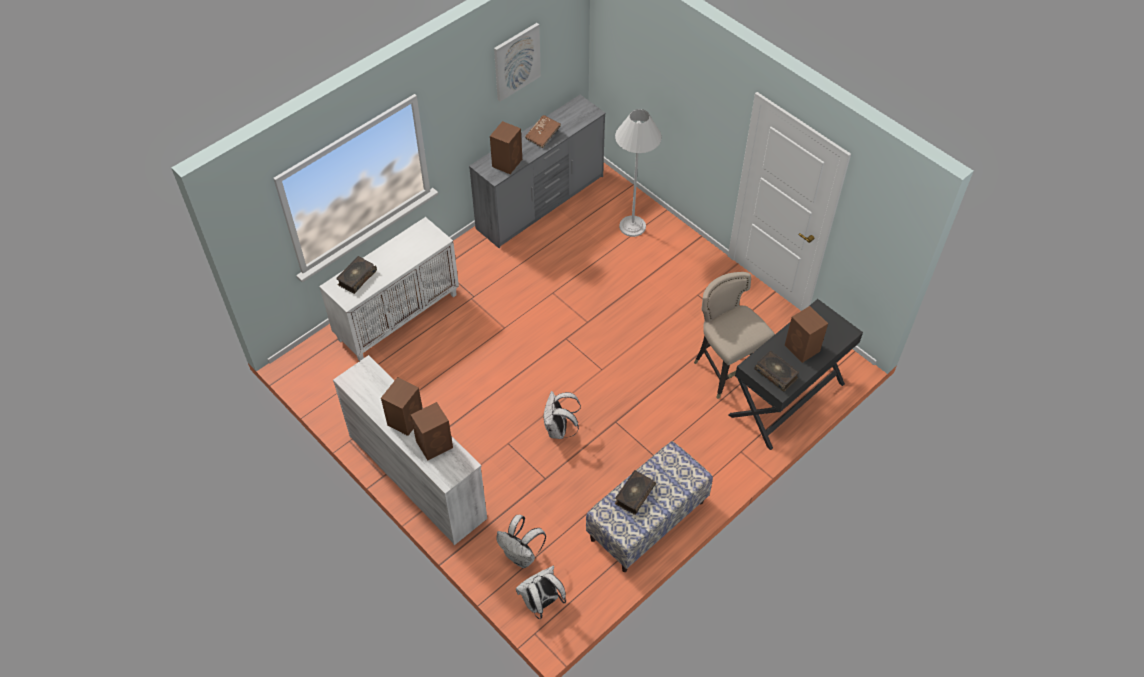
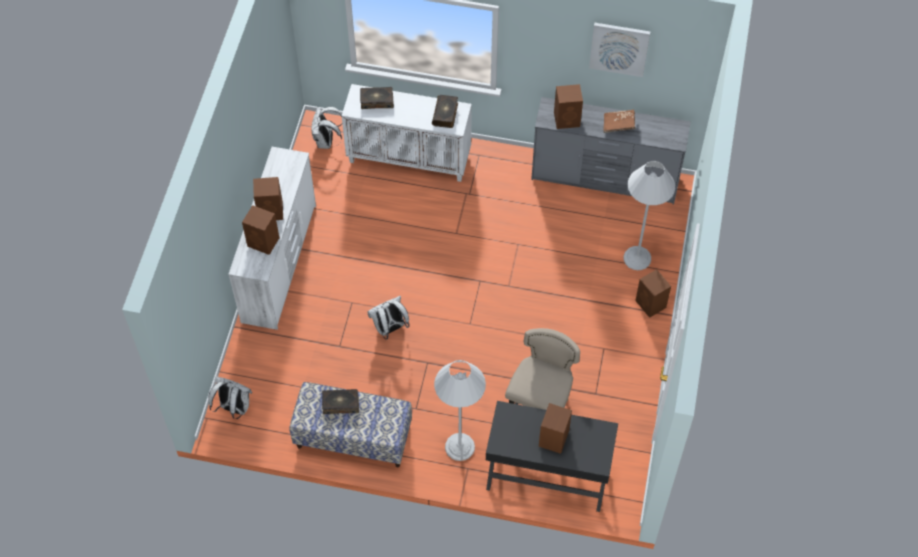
camera: 55 degrees right, 5 degrees up
(521, 556) = (262, 371): white backpack -> white backpack (326, 141)
(681, 242) = (651, 304): none -> brown speaker
(716, 445) = (460, 447): none -> white floor lamp
(776, 374) = (511, 433): book -> book (445, 114)

